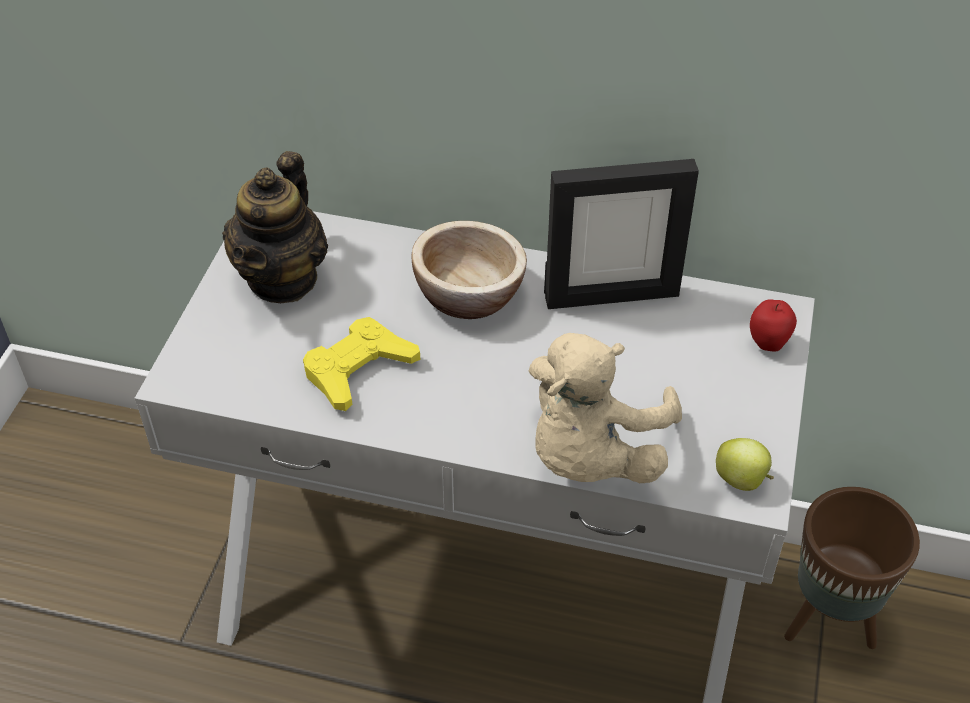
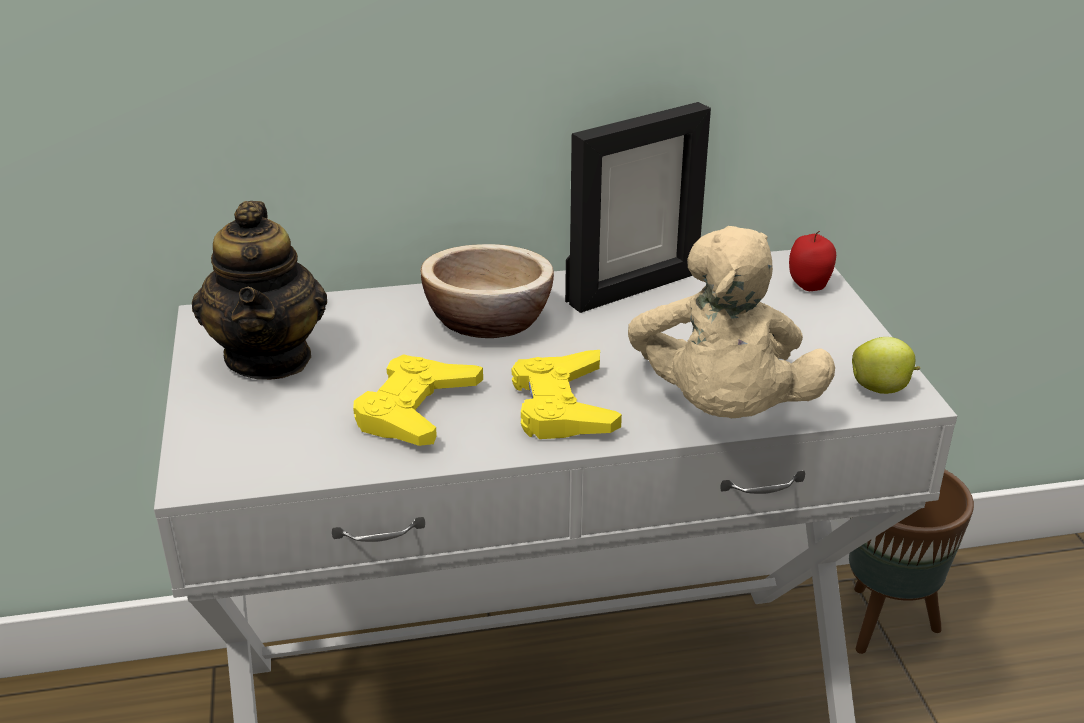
camera: 25 degrees left, 15 degrees down
(469, 404) = (563, 406): none -> yellow game controller

